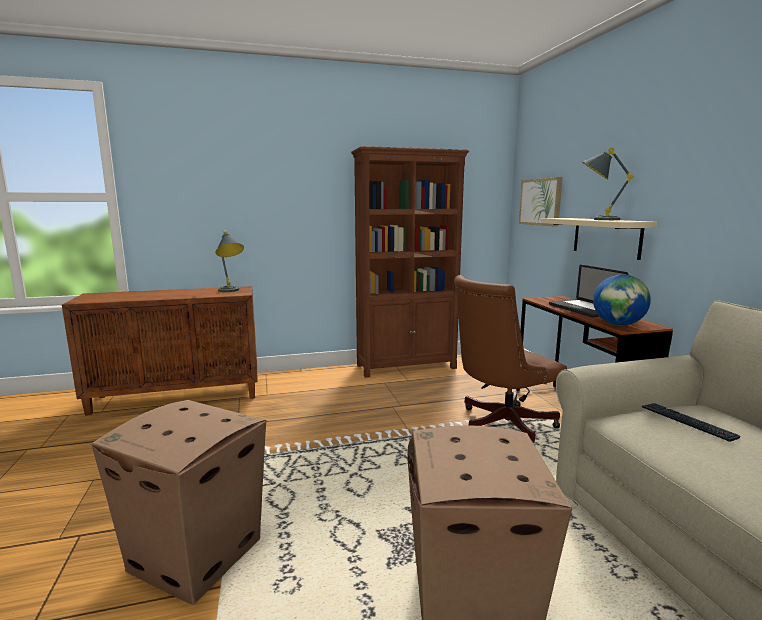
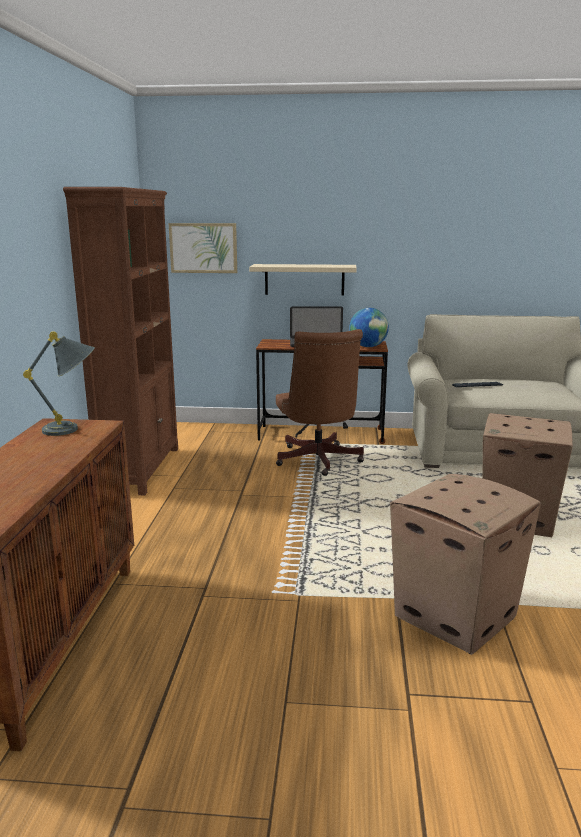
camera: 70 degrees left, 5 degrees up
(596, 219) = (313, 265): grey table lamp -> none

